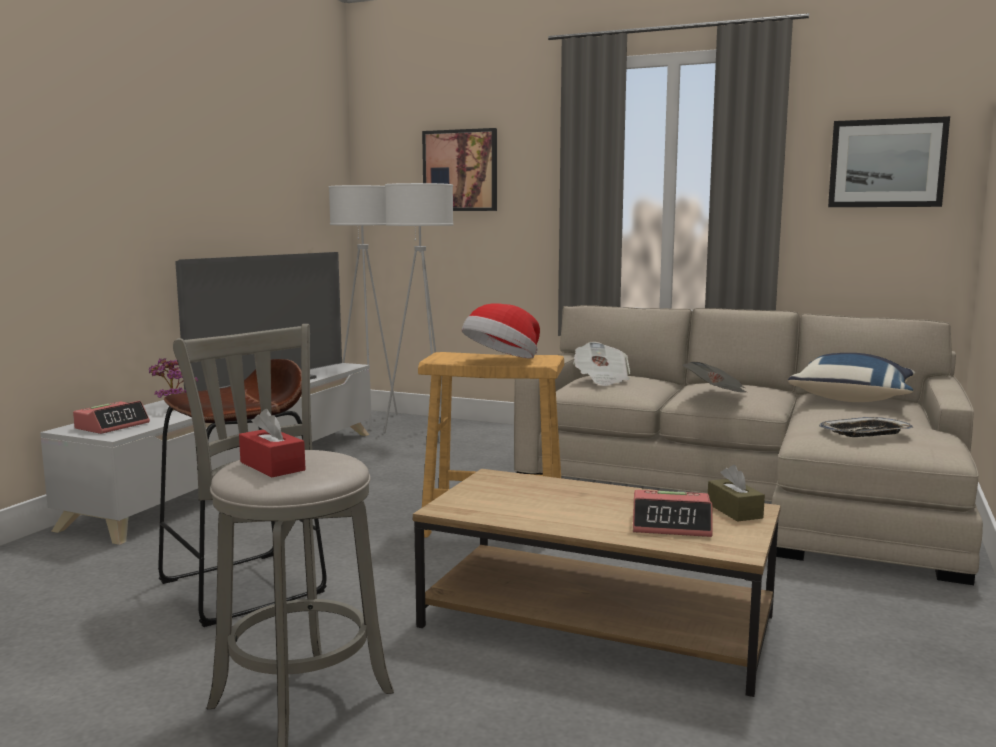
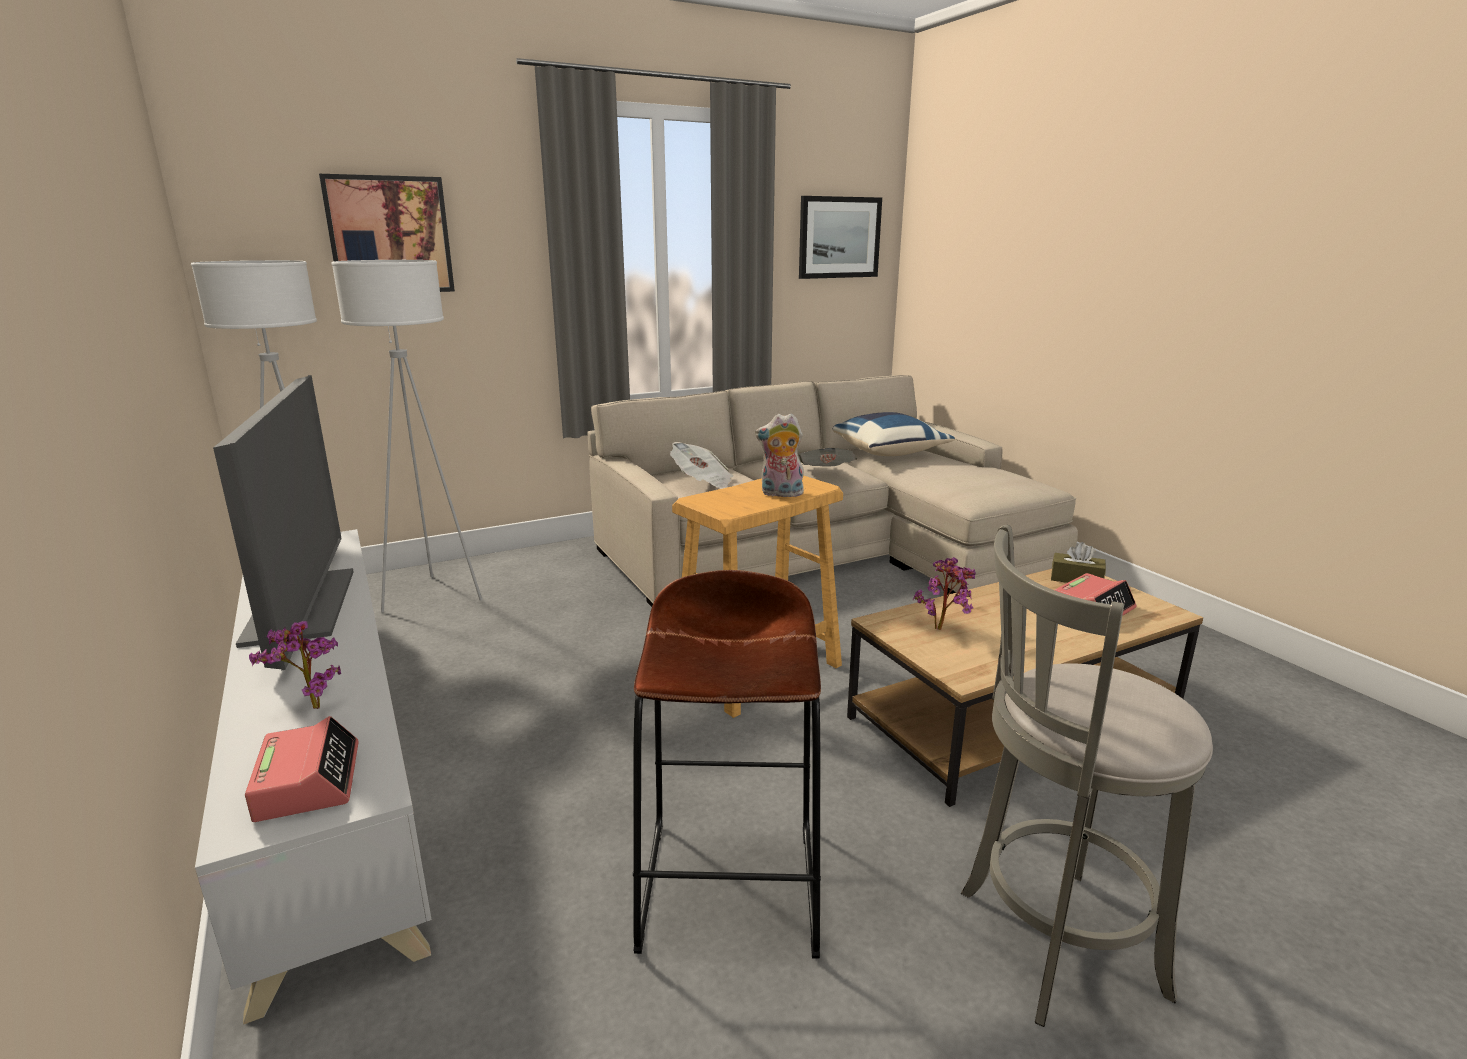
camera: 50 degrees left, 10 degrees up
(272, 466) = (1119, 713): red tissue box -> none
(502, 361) = (780, 494): hat -> plush toy
(516, 491) = (943, 629): none -> potted plant
(865, 433) = (981, 483): tray -> none

